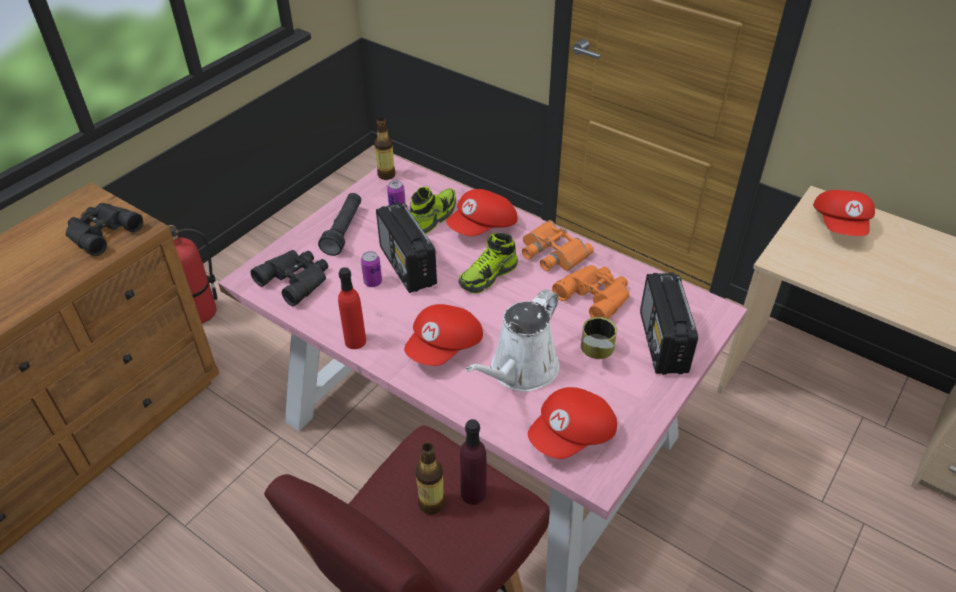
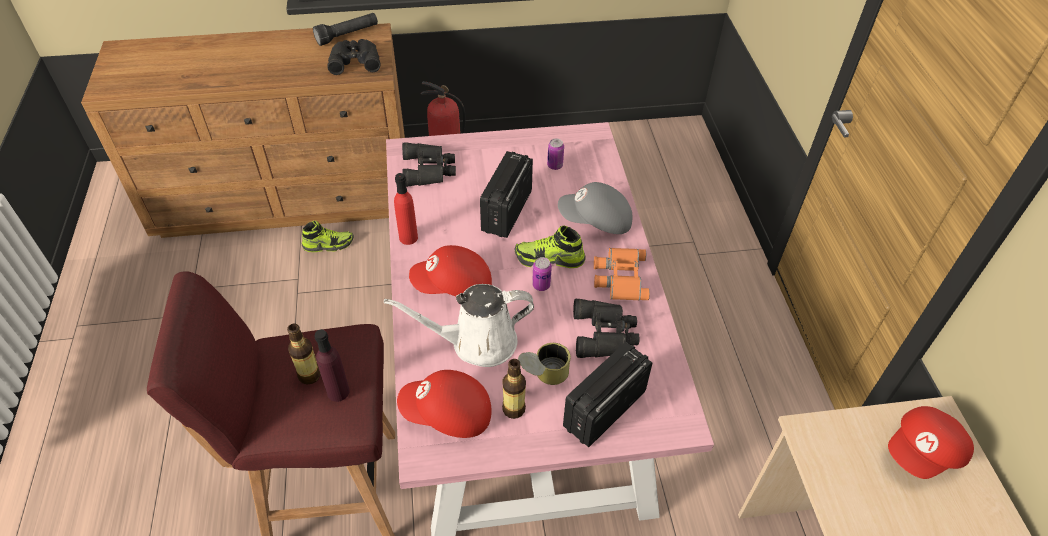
camera: 45 degrees right, 5 degrees up
(344, 230) = (500, 156): black flashlight -> black flashlight (347, 35)
(373, 282) = (470, 206): can -> can (541, 285)
(386, 175) = (582, 134): bottle -> bottle (513, 409)
(433, 217) = (571, 188): shoe -> shoe (328, 244)
(483, 227) = (596, 221): red cap -> grey cap
(595, 295) = (605, 334): orange binoculars -> black binoculars

